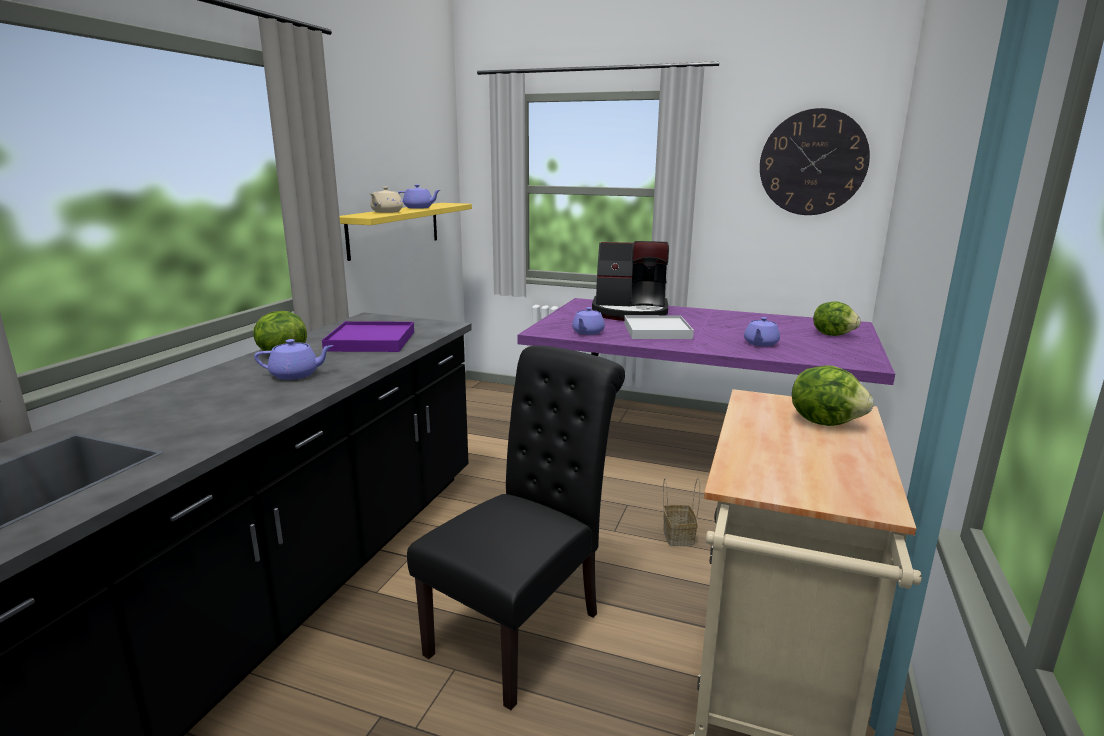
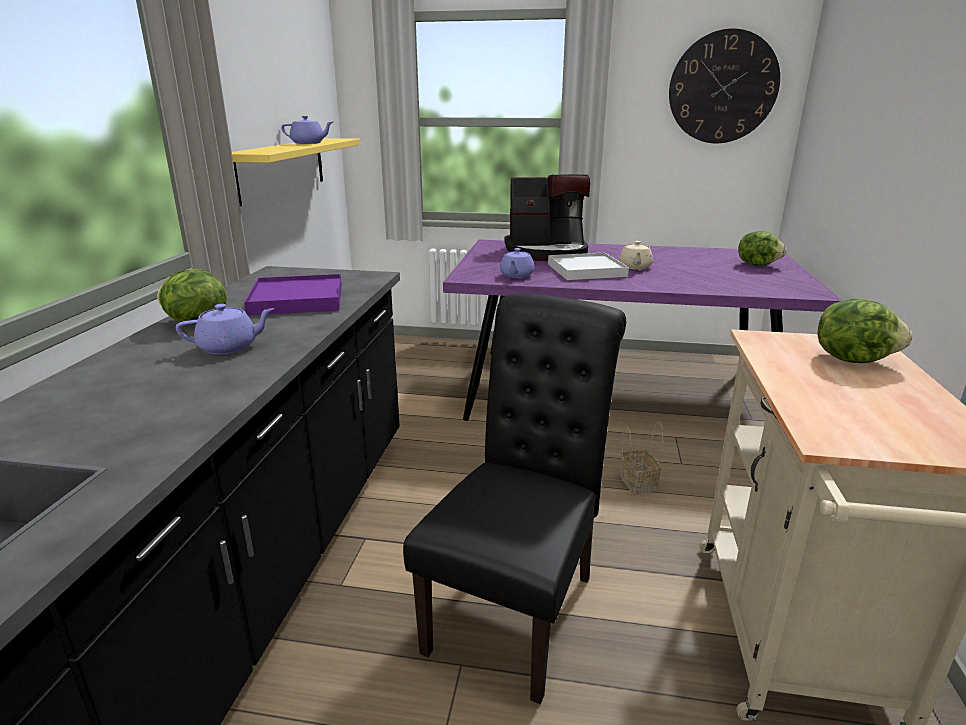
camera: 10 degrees left, 5 degrees up
(386, 212) = (277, 148): beige teapot -> beige teapot (635, 267)
(760, 343) = (697, 278): purple teapot -> none

